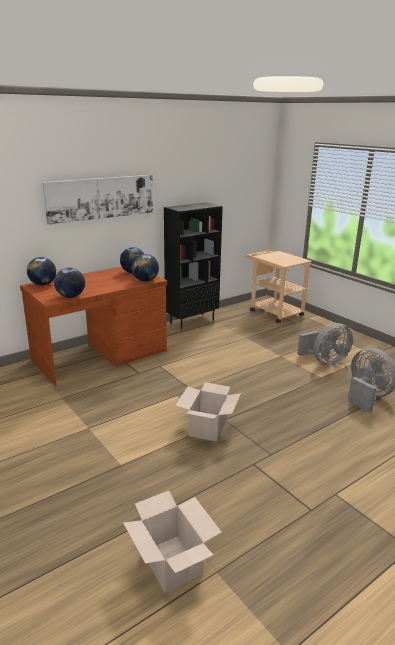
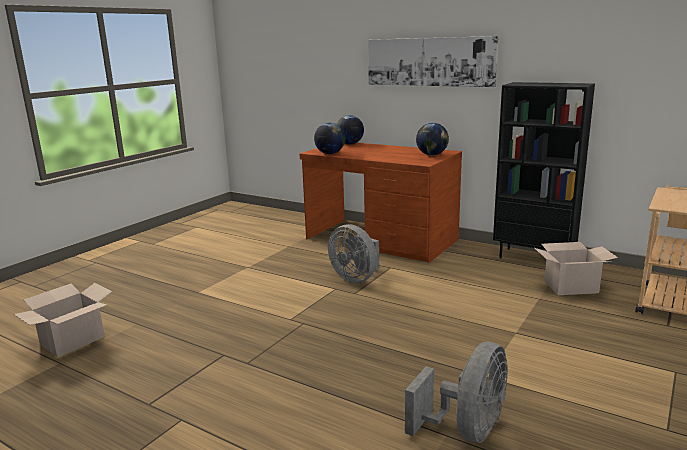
camera: 70 degrees right, 5 degrees down
(145, 280) = (413, 161): globe -> none
(208, 428) = (281, 317): cardboard box -> cardboard box (571, 287)
(325, 361) = (549, 374): grey fan -> grey fan (356, 278)

